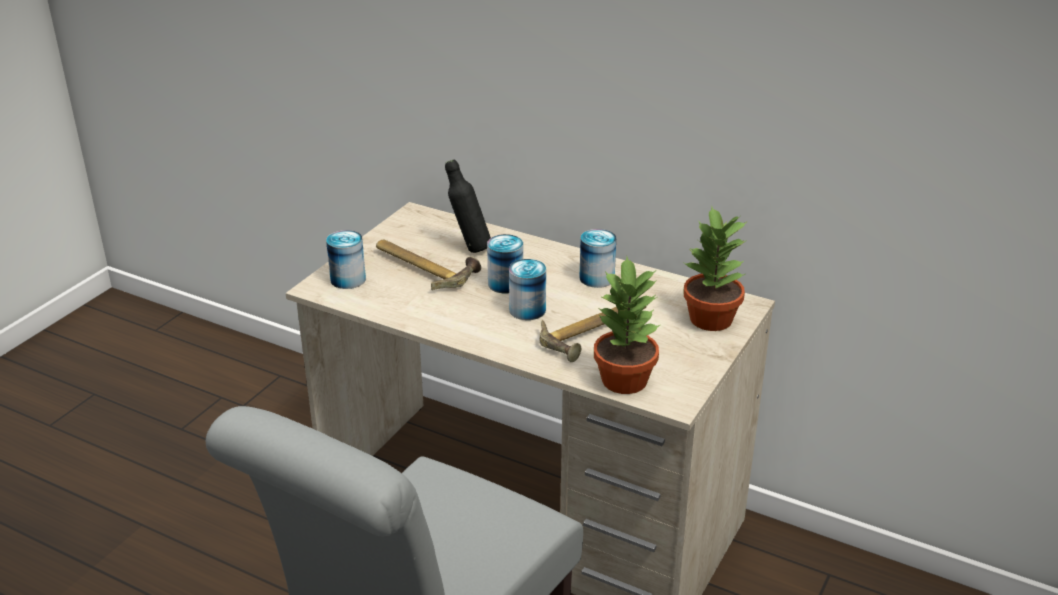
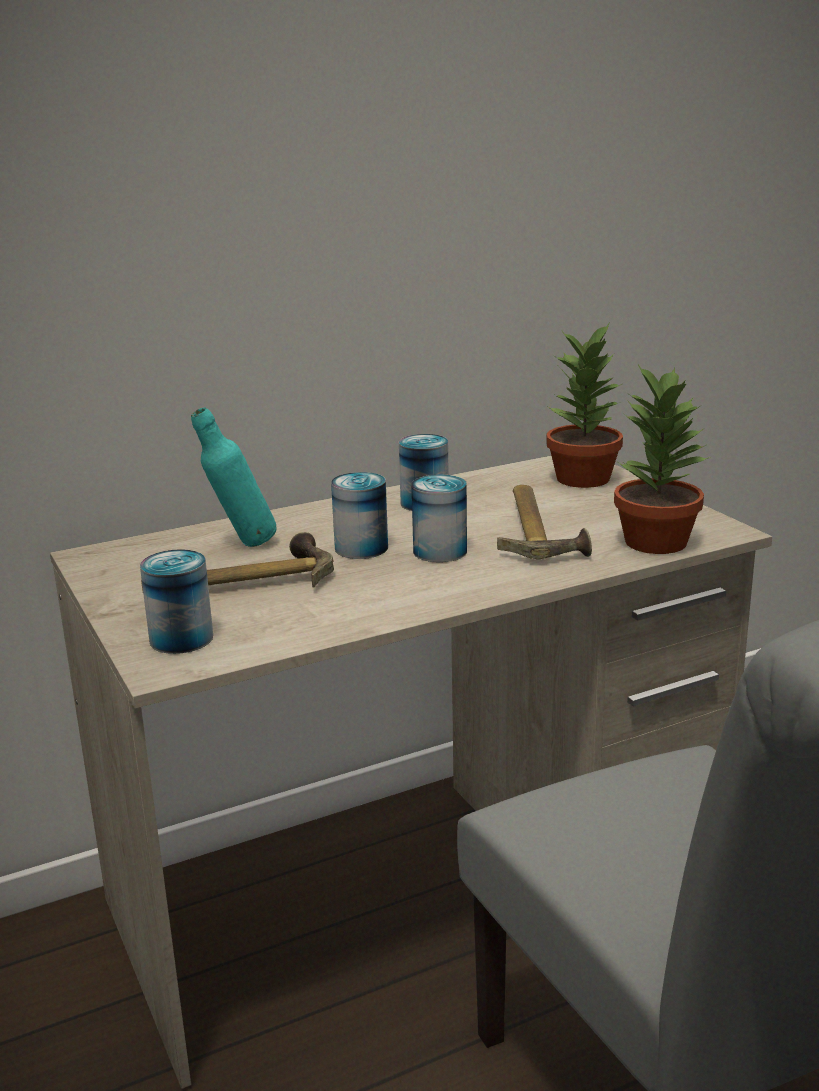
camera: 55 degrees left, 10 degrees down
(469, 248) = (241, 546): black bottle -> turquoise bottle

